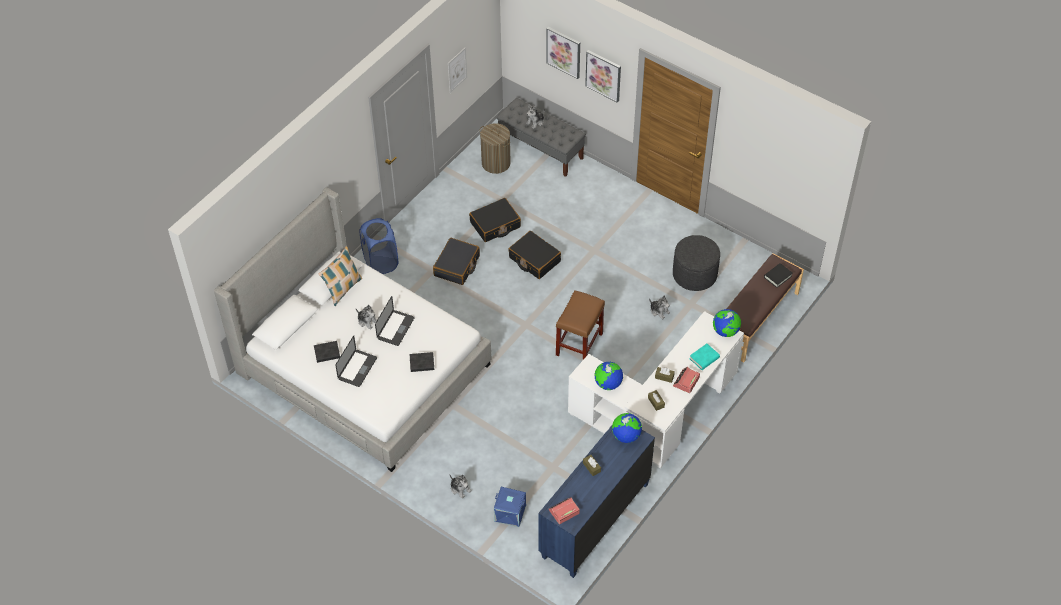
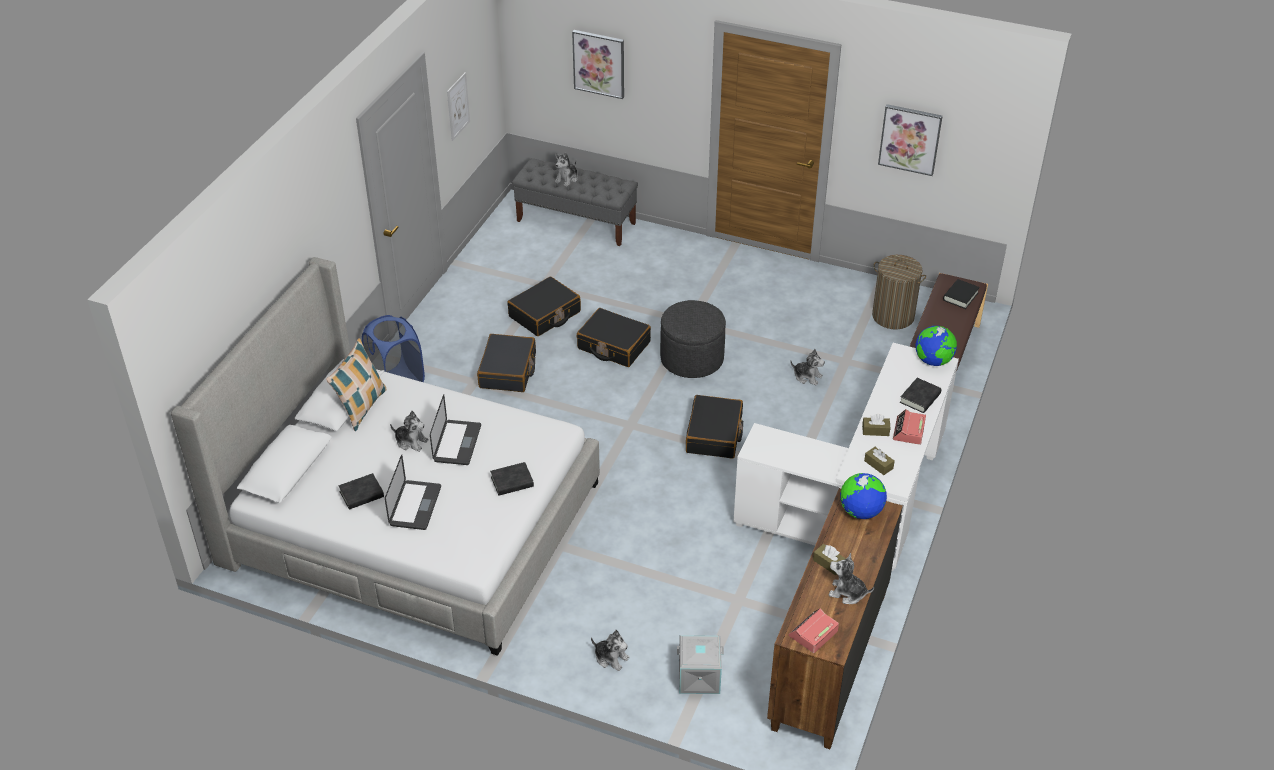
camera: 15 degrees left, 10 degrees down
(496, 163) = (521, 245): laundry basket -> laundry basket (893, 316)
(509, 513) = (698, 678): blue storage box -> grey storage box
(579, 344) = (714, 435): brown stool -> black suitcase
(594, 520) = (828, 660): blue dresser -> brown dresser
(595, 489) = (847, 593): none -> plush toy
(603, 75) = (661, 82): picture -> picture (910, 139)
(608, 384) = (798, 455): globe -> none
(694, 274) = (835, 327): grey ottoman -> grey ottoman (692, 359)
(704, 358) = (920, 398): turquoise book -> black book

